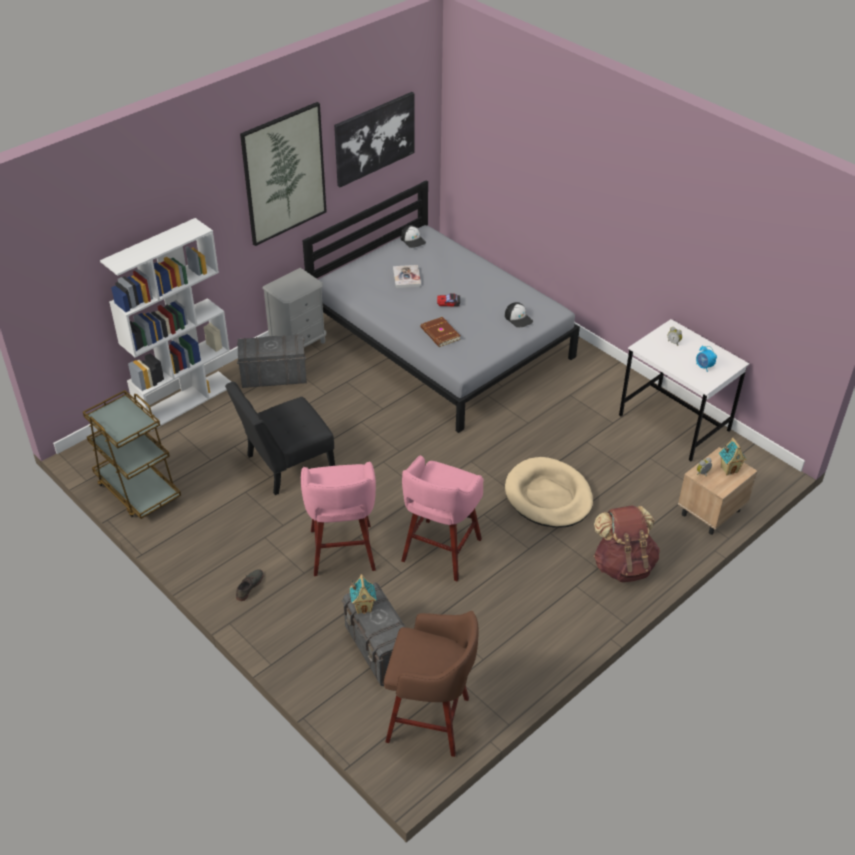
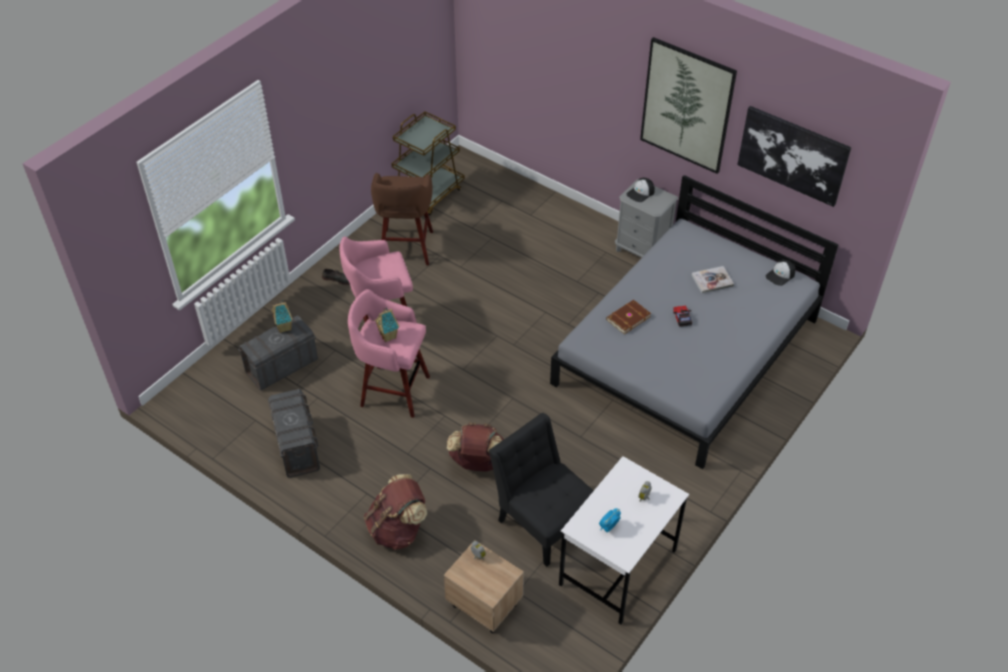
camera: 80 degrees right, 5 degrees up
(185, 400) = (540, 197): white bookcase -> none
(273, 377) = (588, 243): grey storage box -> grey storage box (297, 446)
(285, 465) = (477, 273): black chair -> black chair (543, 520)
(431, 721) = (215, 408): brown stool -> brown stool (406, 249)
(518, 318) = (676, 376): cap -> cap (641, 193)
(548, 496) = (478, 462): beige dog bed -> brown backpack
(729, 469) = (489, 580): toy house -> toy house (388, 336)

